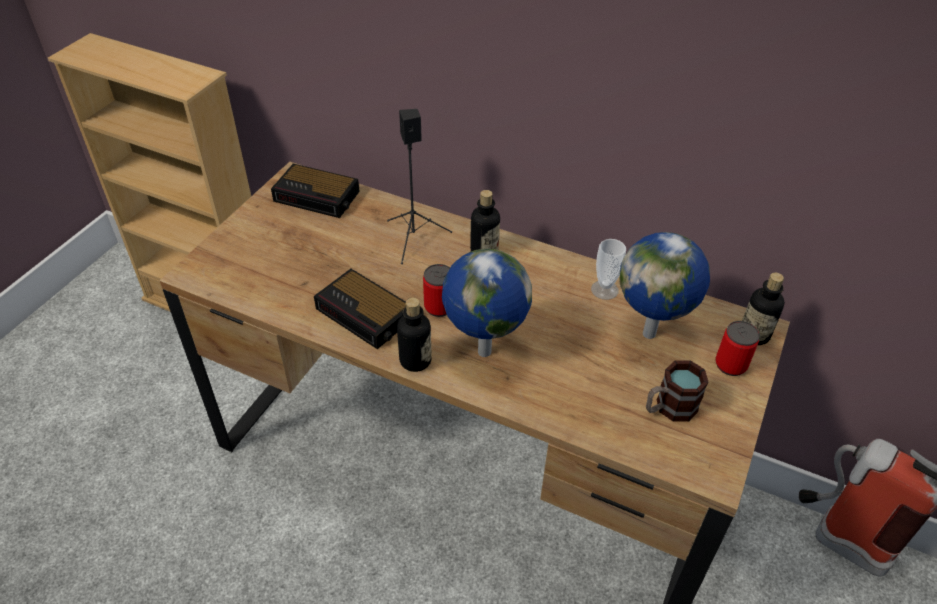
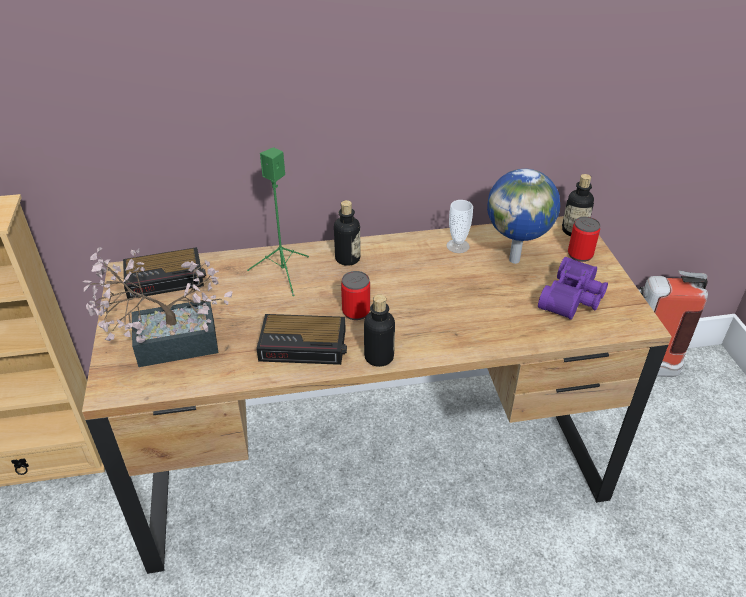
camera: 35 degrees left, 5 degrees down
(264, 255) = (166, 344): none -> potted plant
(413, 239) = (283, 274): black speaker -> green speaker
(482, 351) = (420, 326): globe -> none
(669, 408) = (574, 299): mug -> purple binoculars

